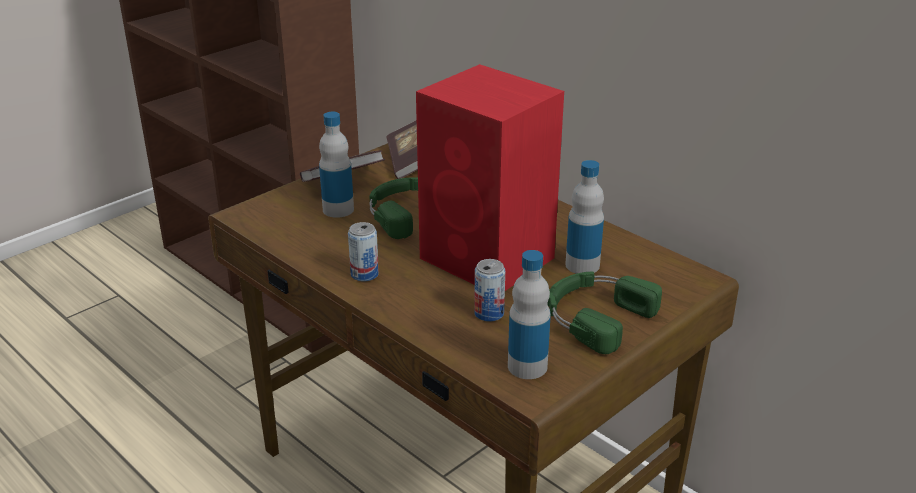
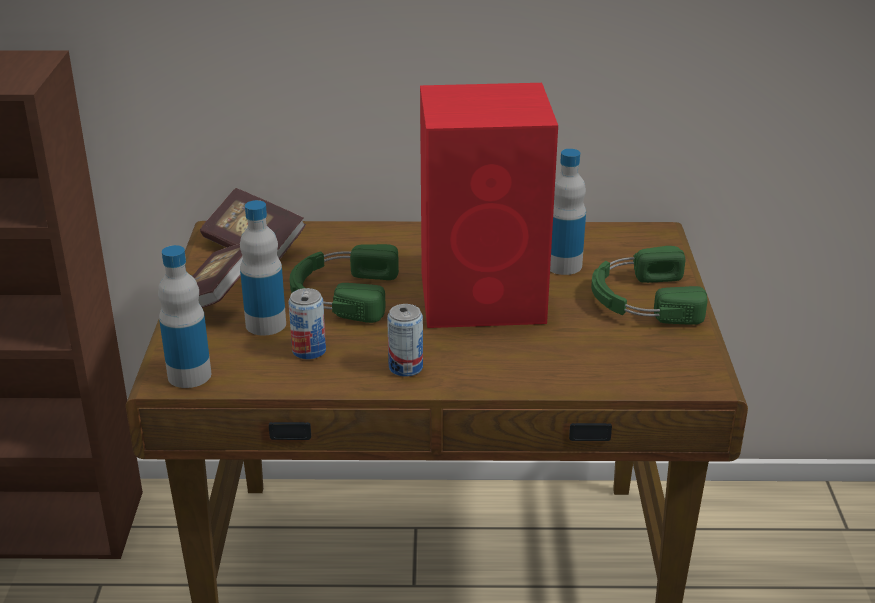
camera: 45 degrees left, 0 degrees up
(489, 313) = (567, 341): can -> can (309, 351)
(527, 366) = (667, 364): bottle -> bottle (189, 375)

